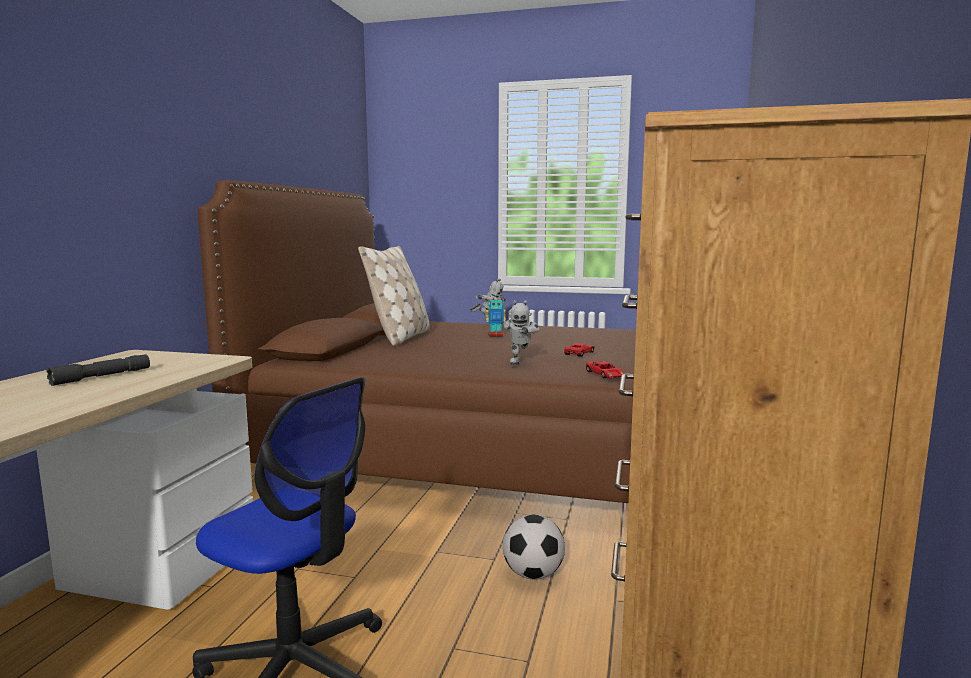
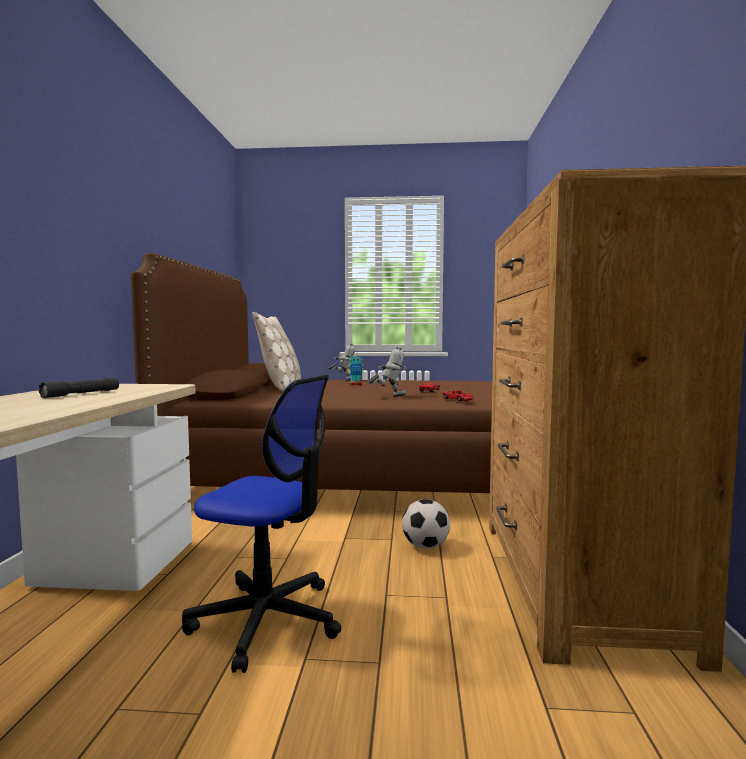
camera: 10 degrees left, 5 degrees down
(520, 363) = (389, 396): toy robot -> toy robot turned 105 degrees counterclockwise

